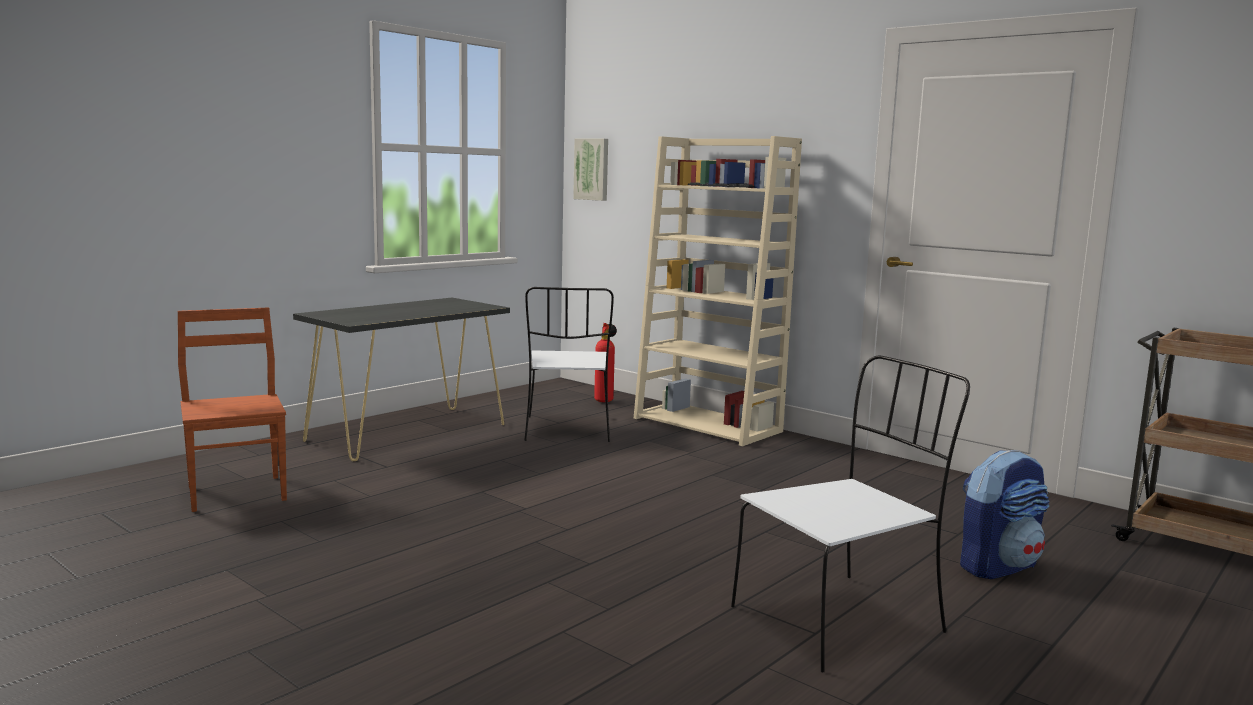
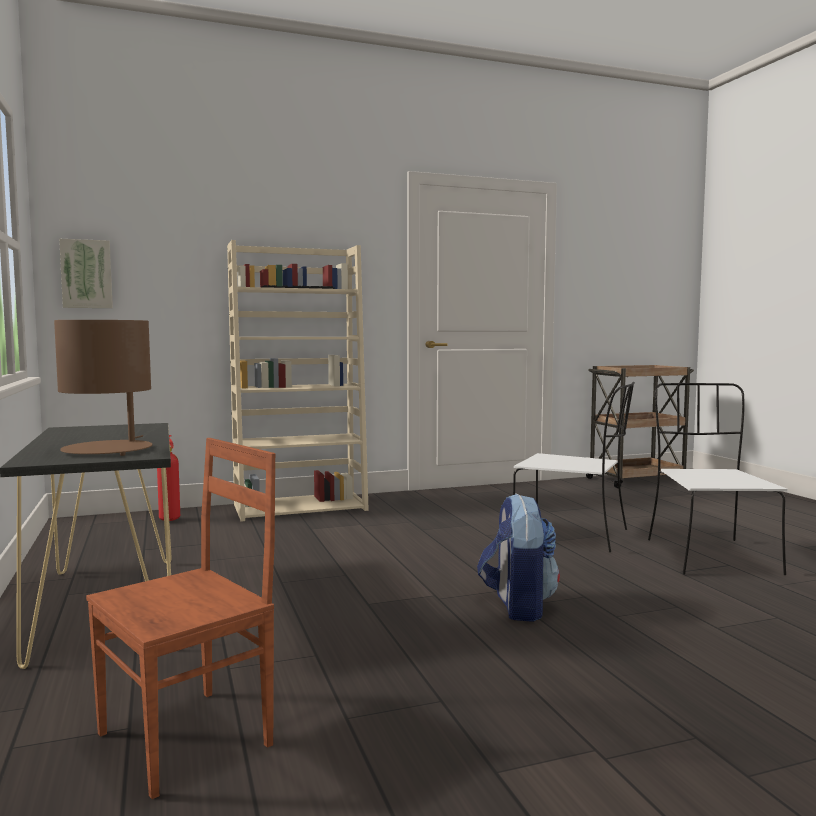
camera: 60 degrees left, 5 degrees down
(238, 492) = (188, 739): brown chair -> brown chair turned 135 degrees clockwise
(367, 316) = (108, 450): none -> brown table lamp
(568, 430) = (234, 545): white chair -> white chair (574, 536)
(997, 566) = (642, 512): backpack -> backpack (517, 606)

